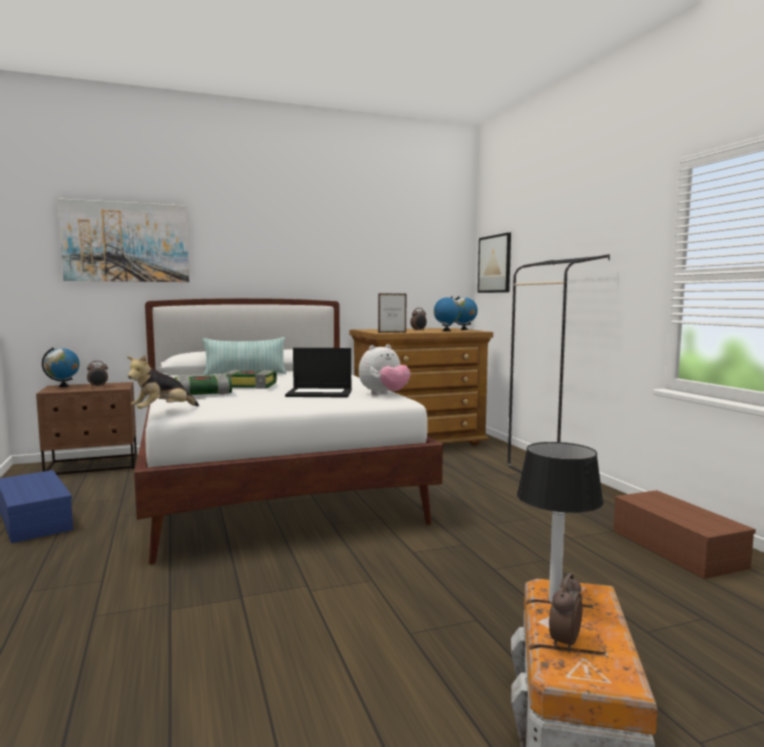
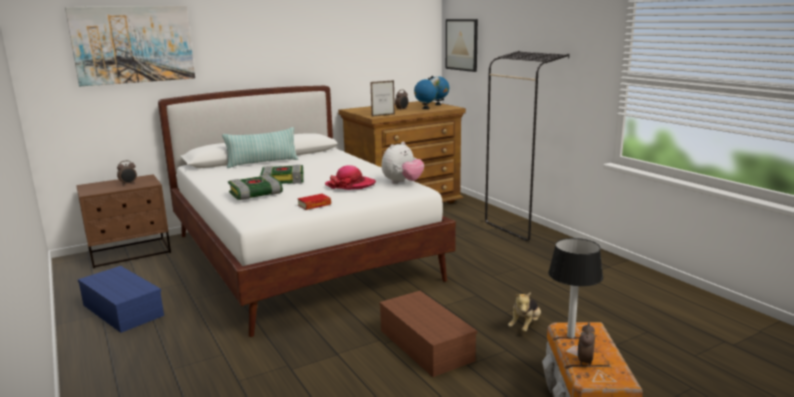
camera: 10 degrees left, 10 degrees up
(63, 386) = (93, 185): globe -> none
(162, 411) = (244, 219): plush toy -> plush toy (525, 326)
(258, 405) = (314, 205): none -> book
(320, 393) = (350, 185): laptop -> hat
(674, 548) = (621, 282): brown storage box -> brown storage box (424, 344)

